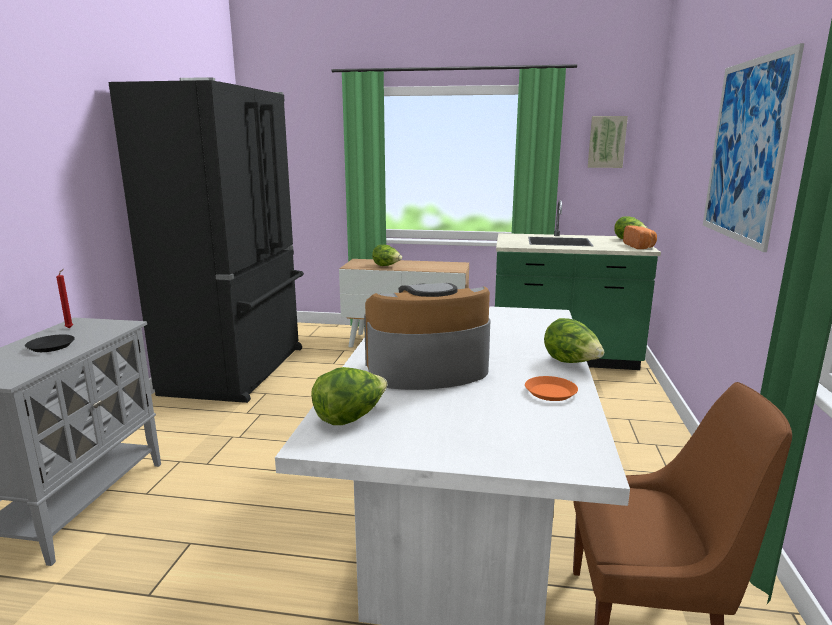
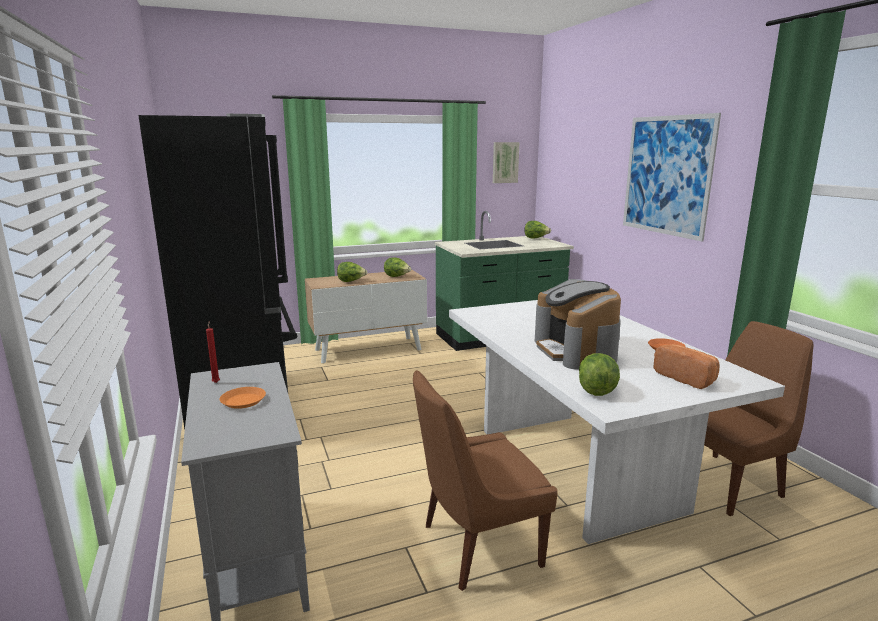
camera: 30 degrees left, 0 degrees up
(51, 346) = (243, 401): black plate -> orange plate
(247, 570) = (476, 546): none -> brown chair
(426, 370) = (576, 351): coffee machine -> coffee machine turned 60 degrees counterclockwise
(571, 363) = (642, 329): lettuce -> lettuce (397, 277)
(640, 246) = (554, 243): bread -> bread (687, 378)

